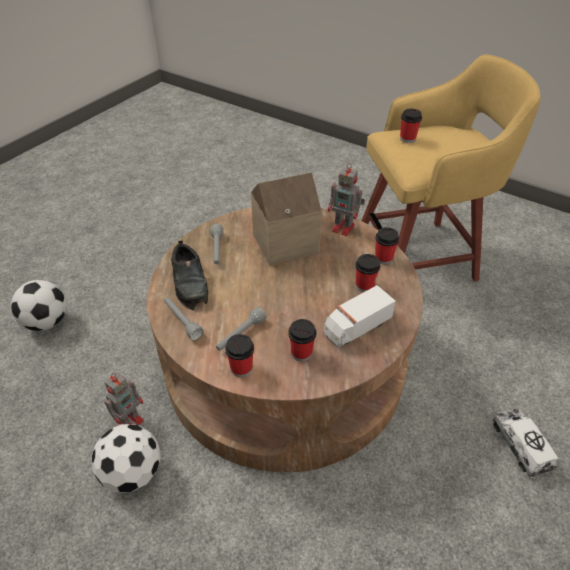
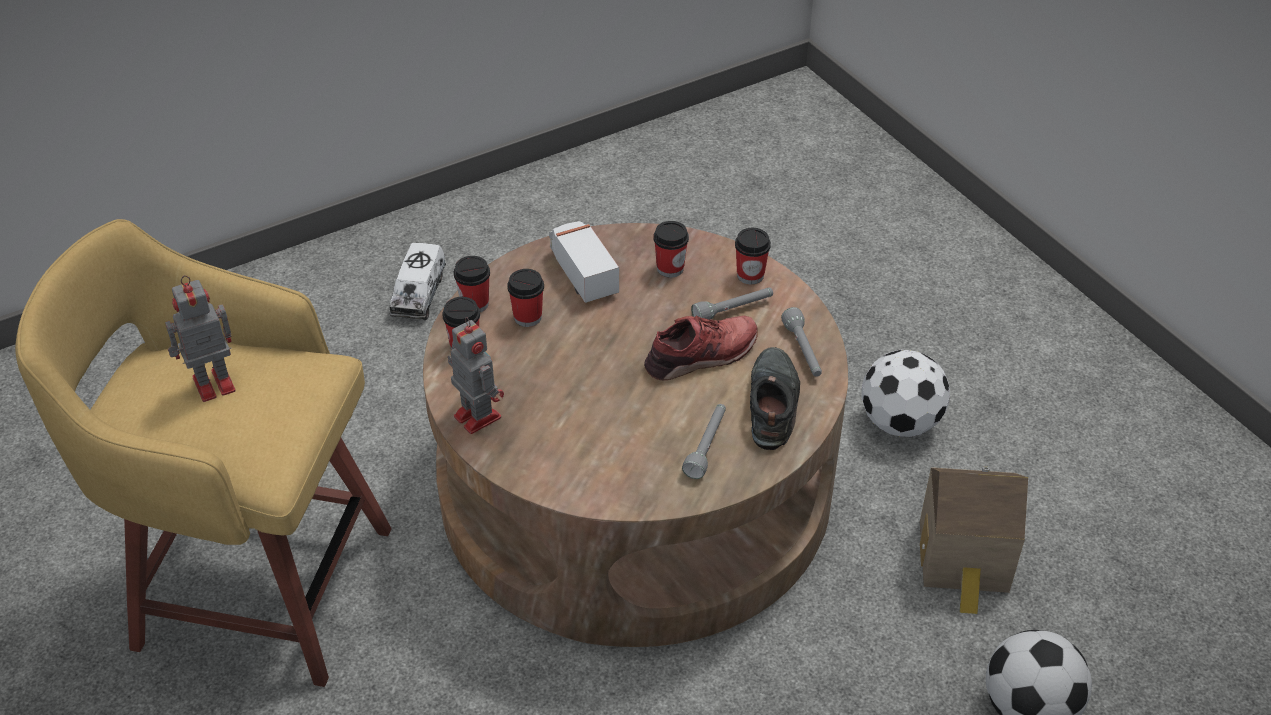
camera: 155 degrees left, 0 degrees up
(131, 419) = (892, 484): toy robot -> toy robot (211, 385)
(245, 297) = (701, 356): none -> red shoe
(283, 241) = (592, 424): toy house -> toy house (964, 561)
(356, 327) = (582, 273): toy truck -> toy truck turned 105 degrees counterclockwise
(407, 139) = (254, 430): cup -> cup (475, 304)

